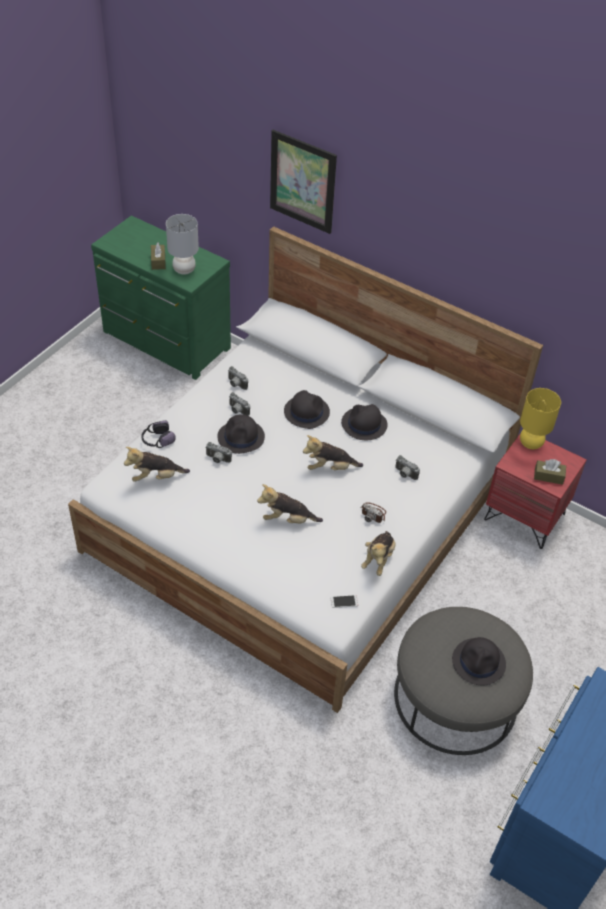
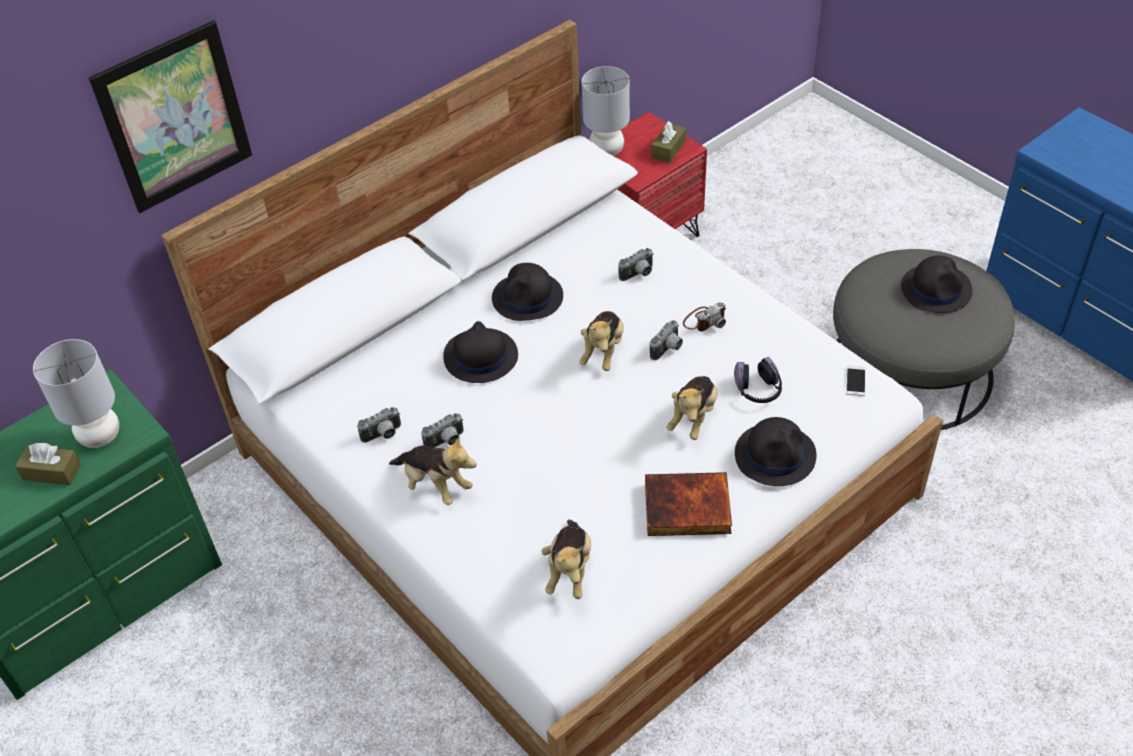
camera: 70 degrees left, 0 degrees up
(157, 440) = (477, 562): headphones -> headphones (758, 390)
(213, 525) = (686, 509): none -> book
(217, 459) = (553, 481): camera -> camera (668, 349)
(241, 437) = (511, 444): black hat -> black hat (775, 455)
(378, 559) = (786, 331): plush toy -> plush toy (435, 485)
(531, 443) = (607, 151): yellow table lamp -> grey table lamp

